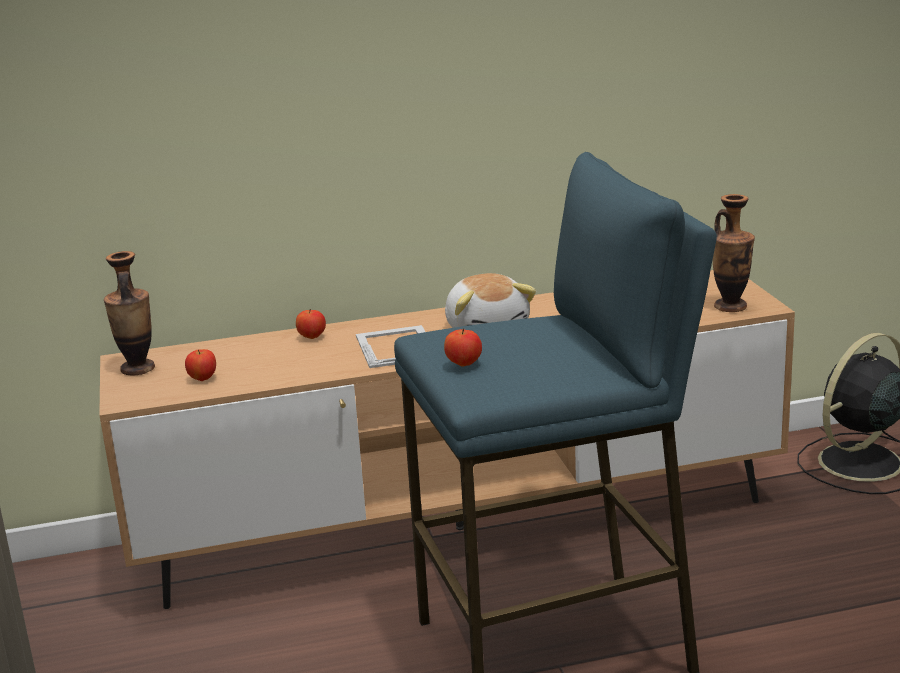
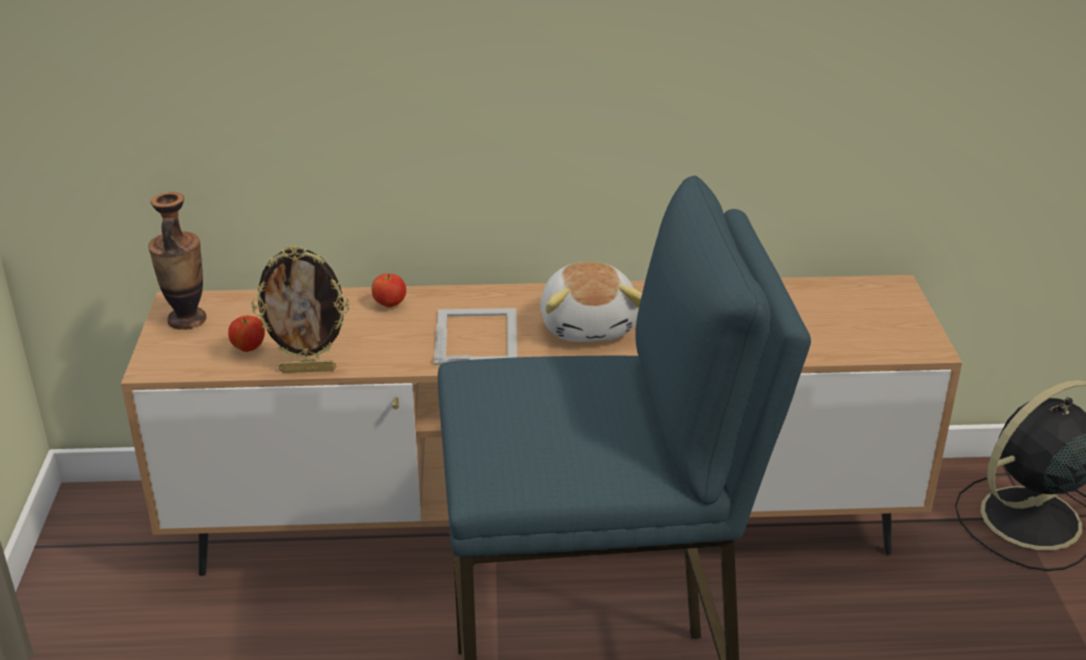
camera: 10 degrees right, 10 degrees up
(262, 384) = (308, 369): none -> picture frame
(464, 364) = (493, 429): apple -> none
(730, 307) = (886, 340): vase -> none

